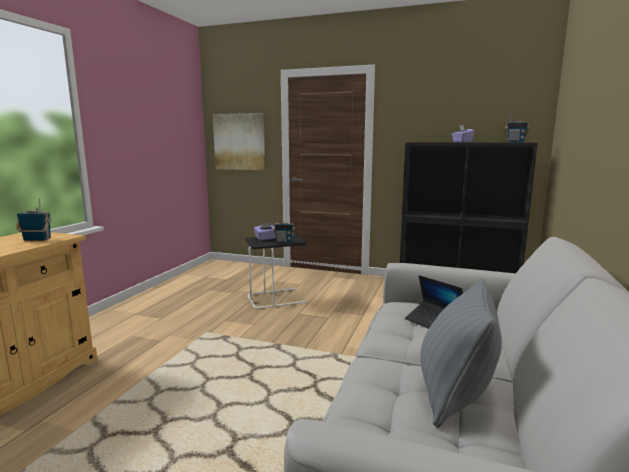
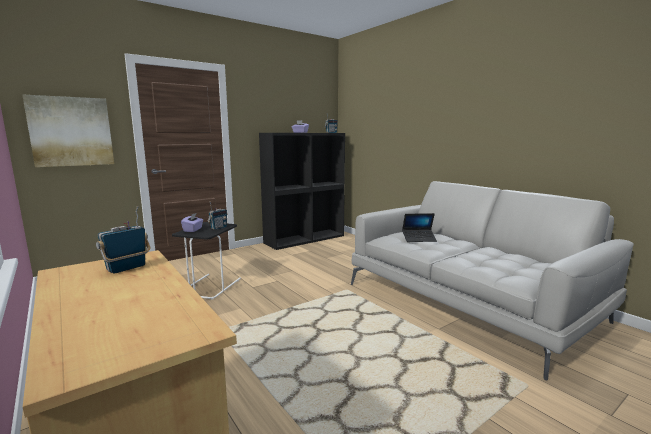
camera: 55 degrees left, 0 degrees up
(454, 394) = (493, 256): grey pillow -> none

